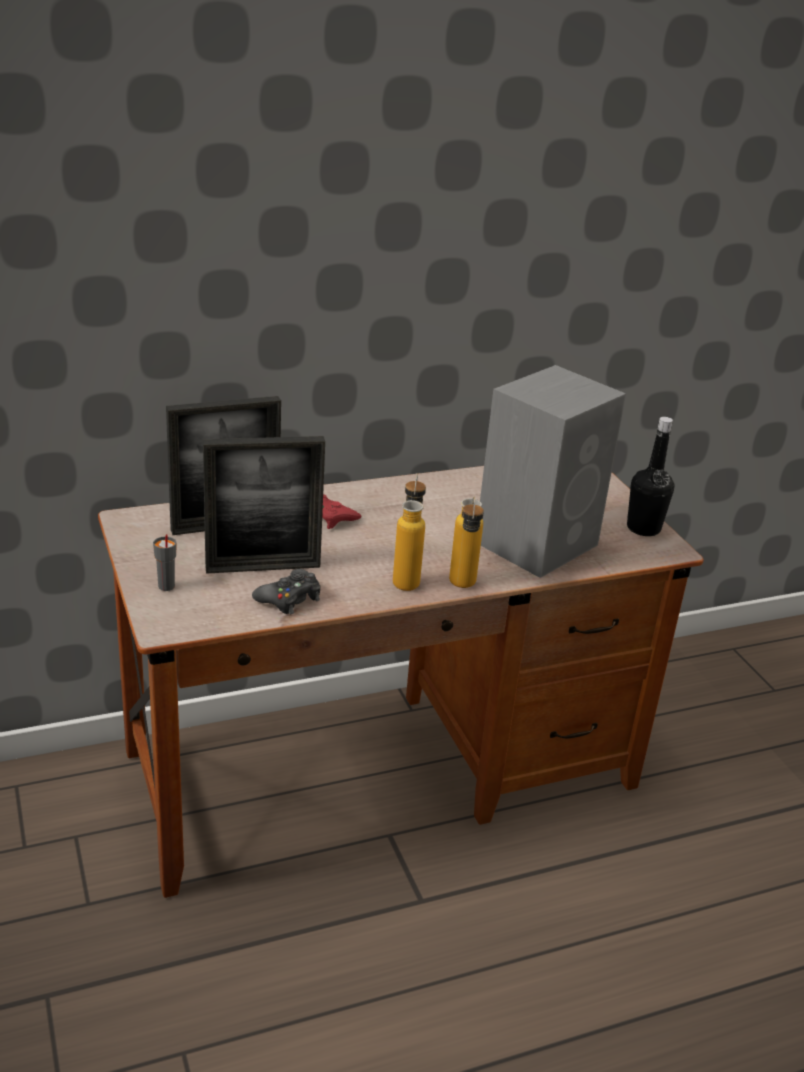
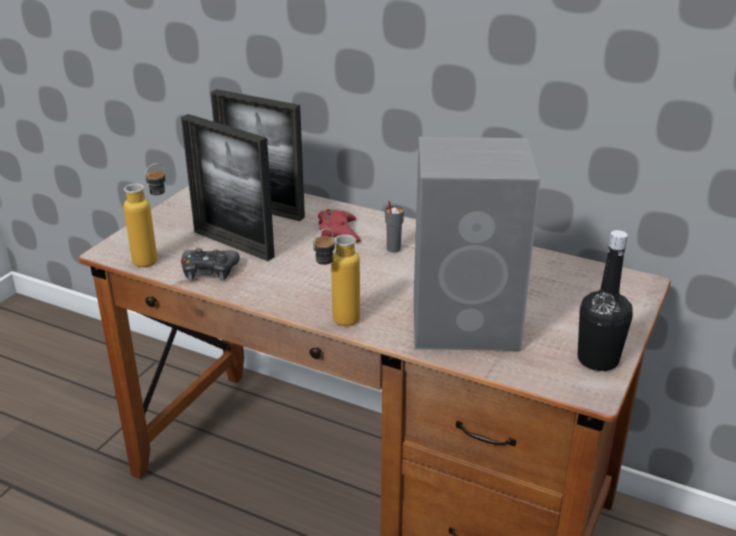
camera: 50 degrees right, 0 degrees up
(166, 586) = (158, 229): grey cup -> grey cup (393, 249)
(407, 578) = (311, 296): bottle -> bottle (155, 258)

